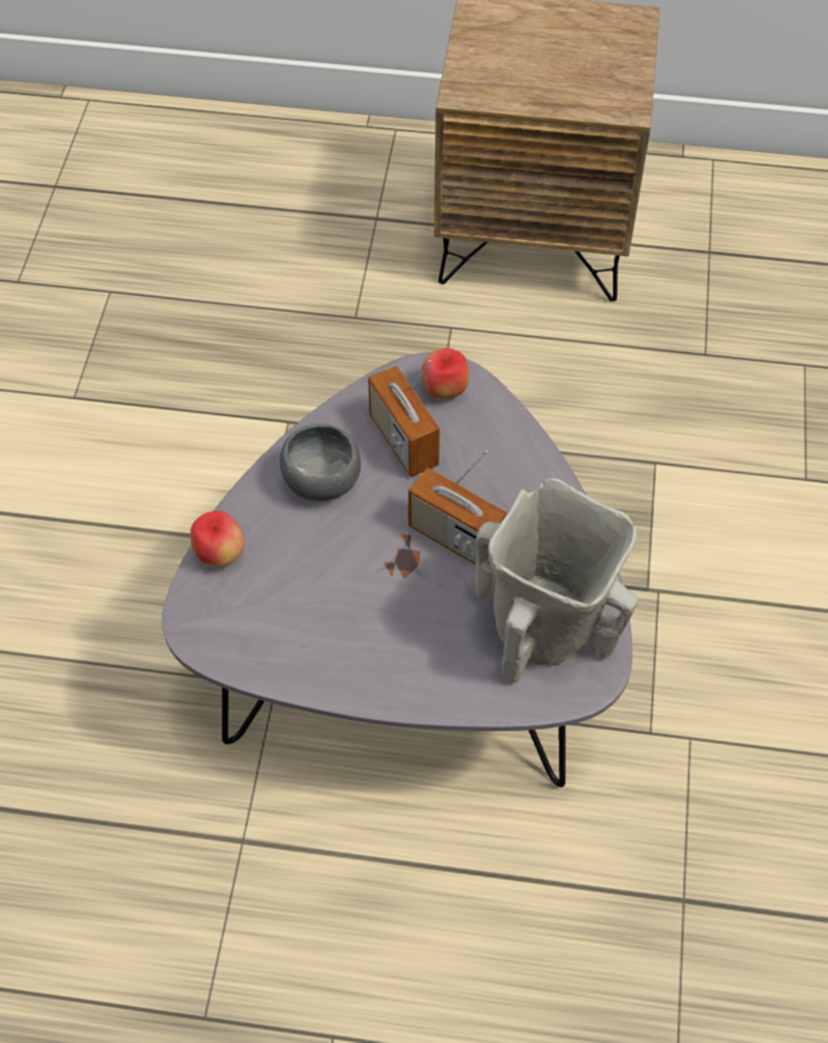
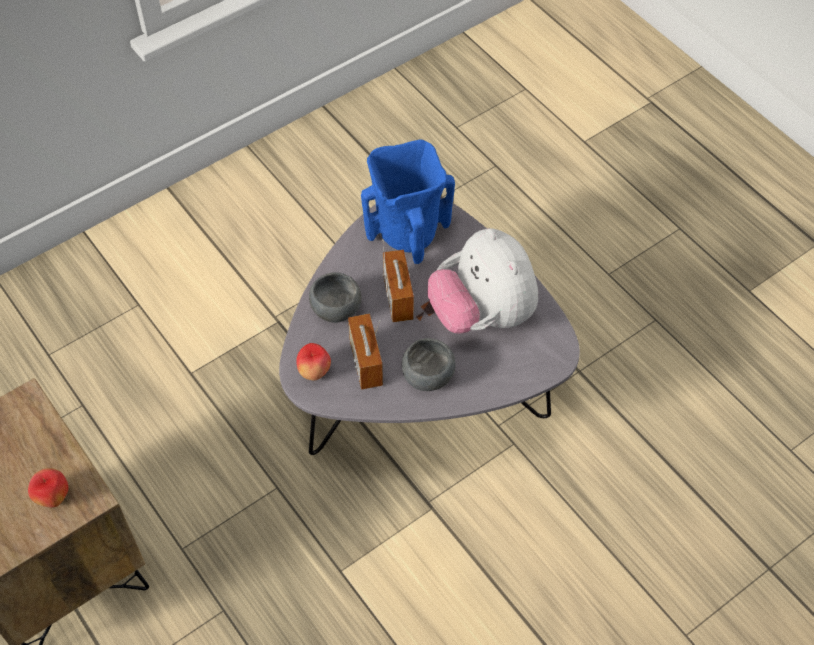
camera: 135 degrees left, 0 degrees up
(220, 555) = (514, 379): apple -> apple (53, 497)
(338, 600) = (481, 314): none -> plush toy
(403, 441) = (365, 363): radio -> radio turned 150 degrees clockwise
(504, 467) = (336, 310): none -> grey bowl
(547, 630) = (407, 231): beige vase -> blue vase

